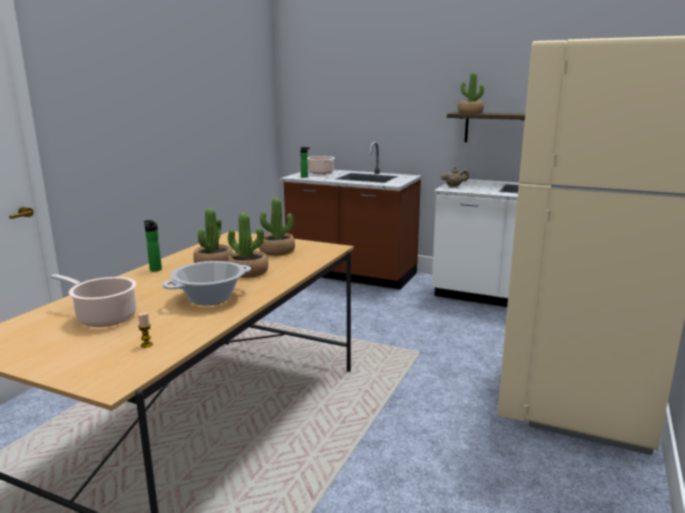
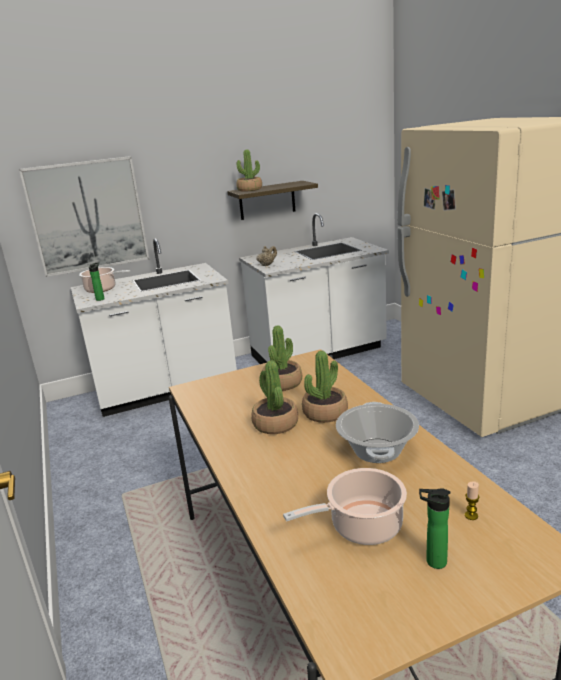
camera: 45 degrees left, 5 degrees up
(155, 269) = (237, 460): bottle -> bottle (433, 561)
(335, 114) = (87, 216): none -> picture
(351, 275) = (166, 390): brown counter -> white counter

